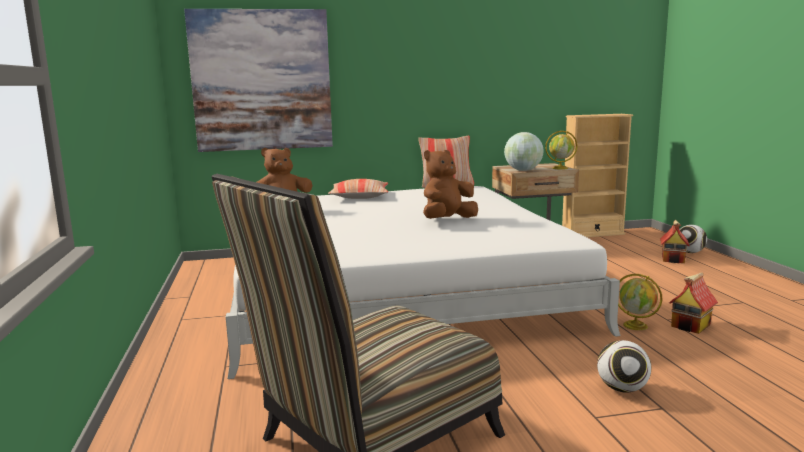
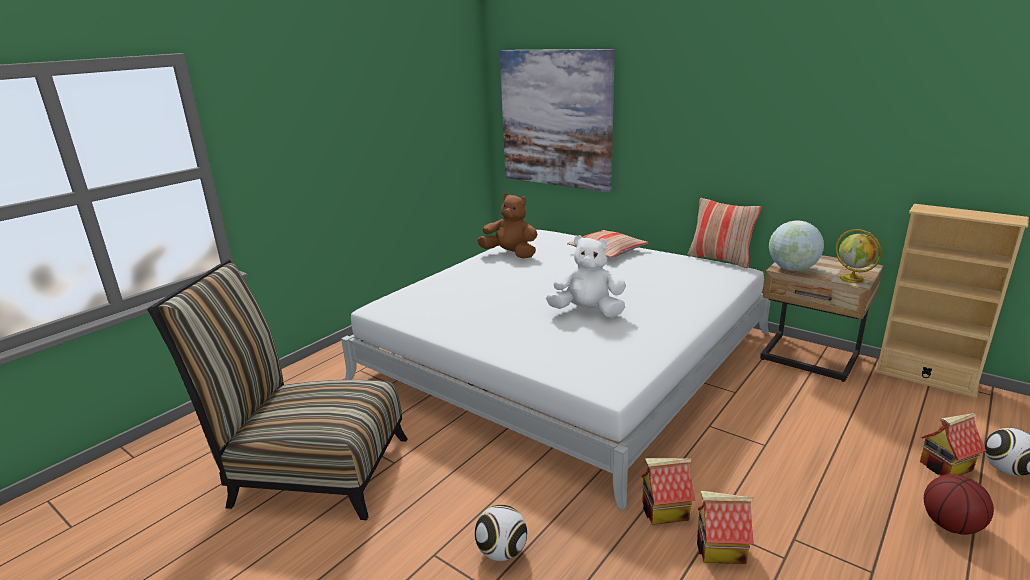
camera: 50 degrees right, 10 degrees up
(447, 220) = (587, 312): brown plush toy -> white plush toy
(636, 326) = (664, 511): globe -> toy house
(721, 276) = (951, 525): none -> basketball

